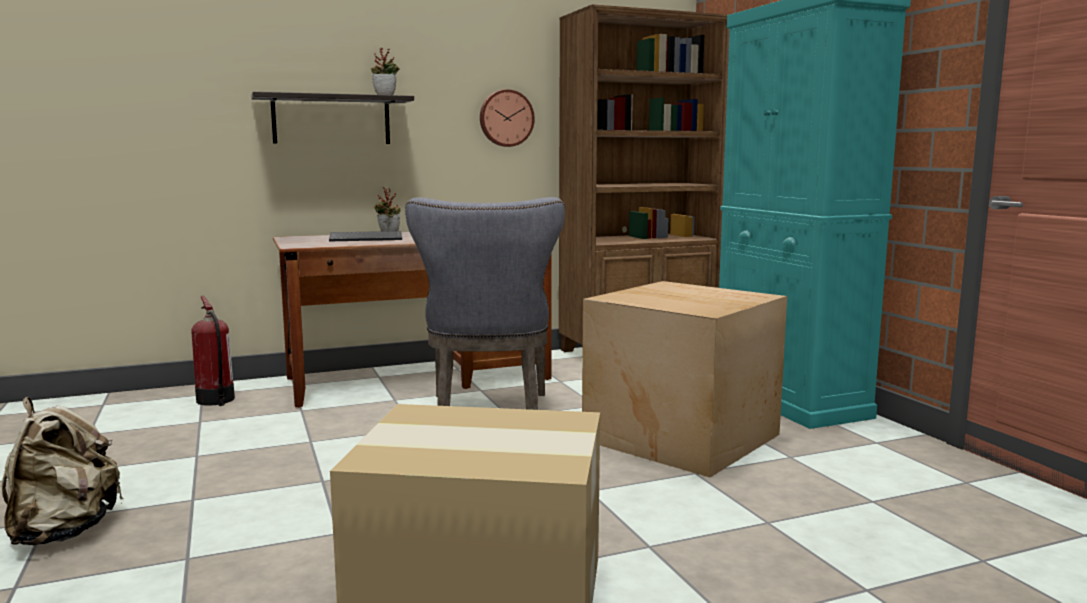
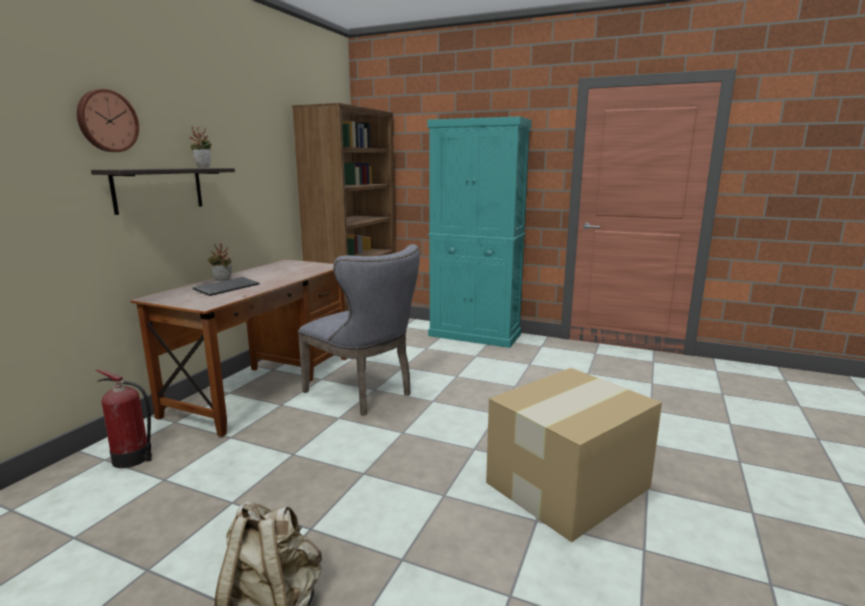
camera: 45 degrees left, 5 degrees up
(506, 118) = (268, 180): wall clock -> wall clock (106, 121)
(680, 436) = (473, 370): cardboard box -> none

